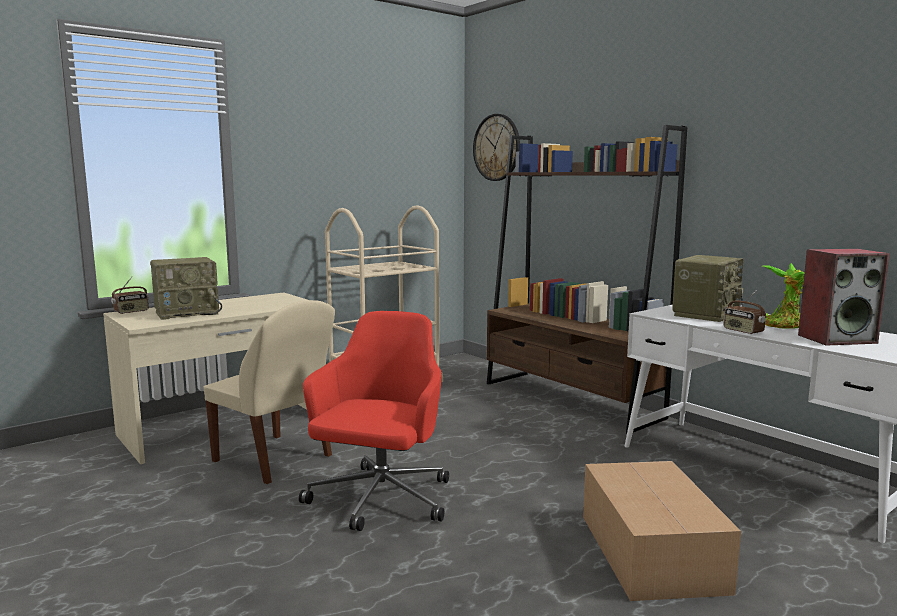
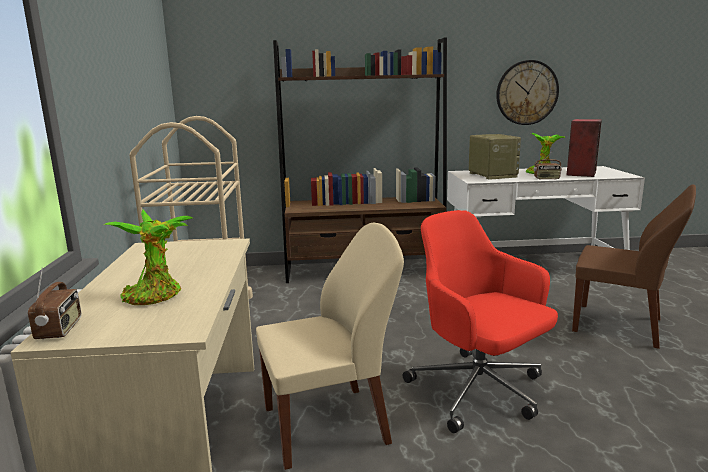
camera: 55 degrees left, 5 degrees up
(188, 312) = (156, 296): radio -> potted plant
(497, 147) = (223, 53): wall clock -> wall clock (527, 93)
(651, 553) = (620, 326): cardboard box -> brown chair

